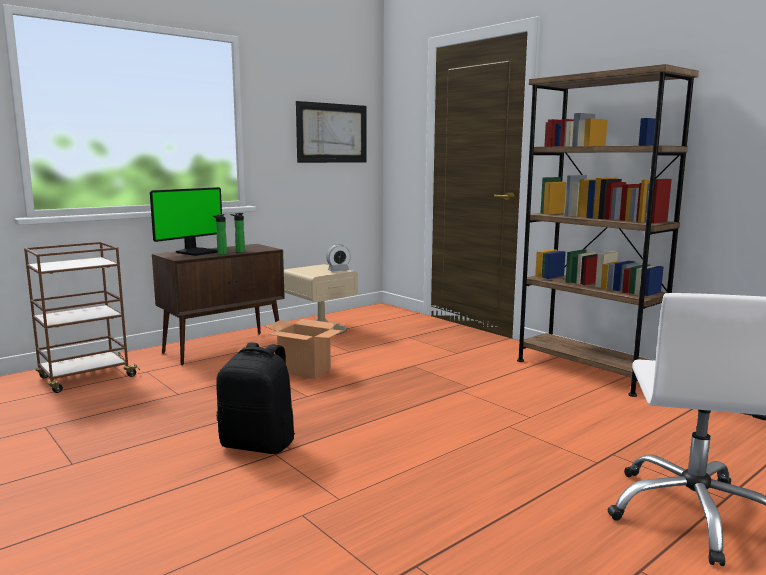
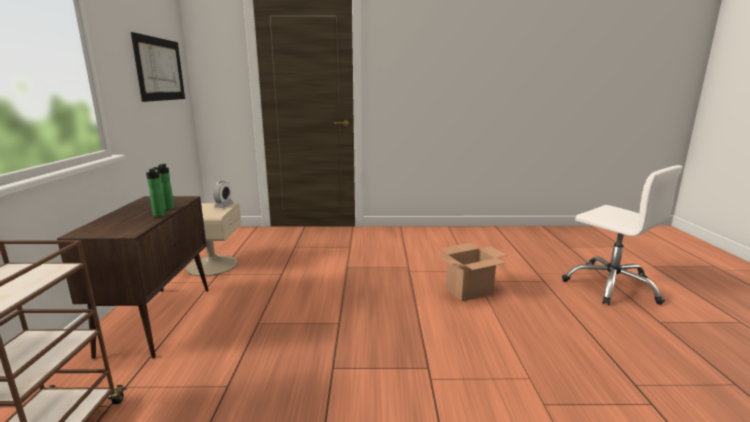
camera: 50 degrees left, 5 degrees up
(197, 252) = (117, 221): monitor -> none
(259, 444) = (404, 380): black backpack -> none
(305, 370) = (287, 304): cardboard box -> cardboard box (469, 291)
(586, 371) = (430, 233): brown bookcase -> none

